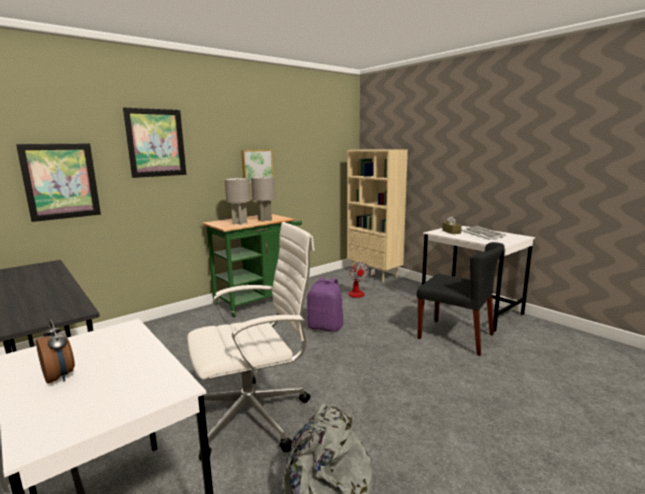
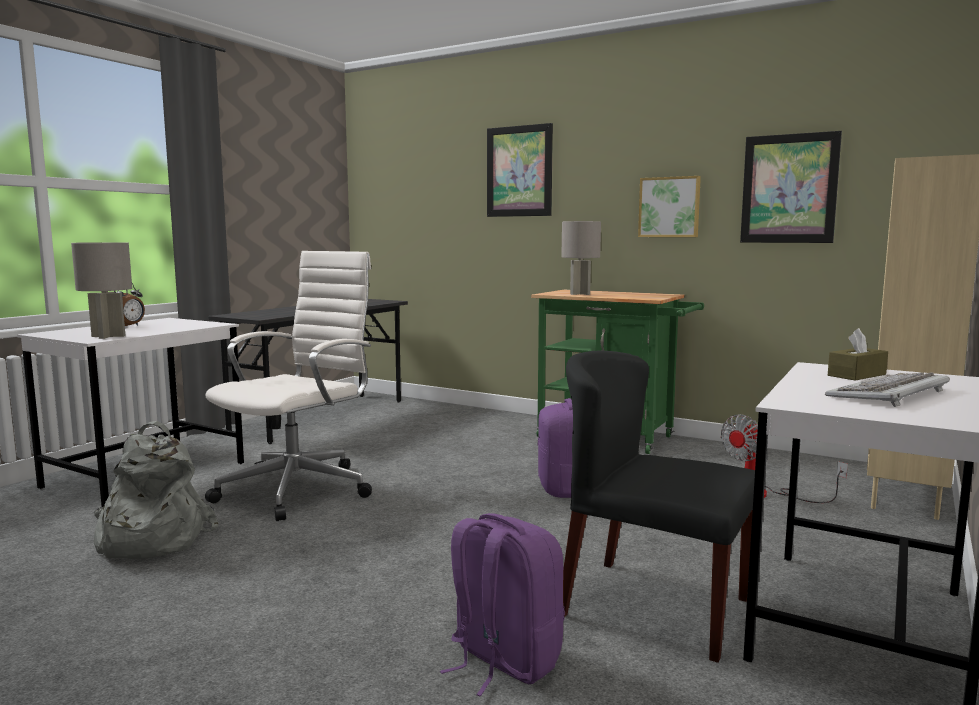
camera: 70 degrees right, 5 degrees down
(61, 181) = (425, 217): picture -> picture (789, 189)
(254, 416) = (299, 489): white office chair -> white office chair turned 105 degrees counterclockwise
(265, 220) = (621, 296): grey table lamp -> grey table lamp (108, 336)
(456, 336) = (653, 606): black chair -> black chair turned 105 degrees clockwise
(499, 374) = (502, 661): none -> purple backpack

